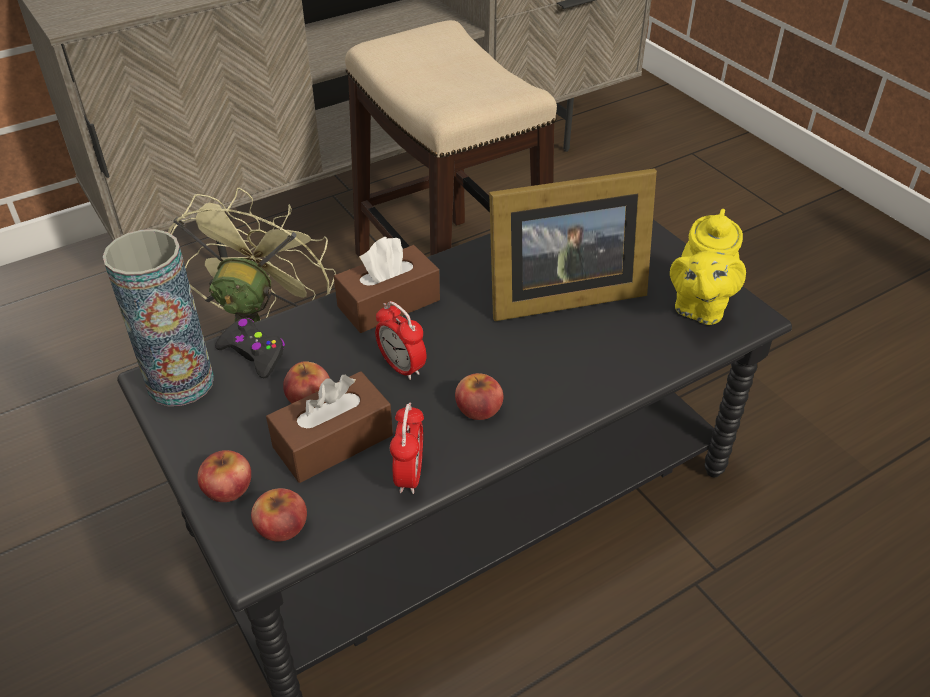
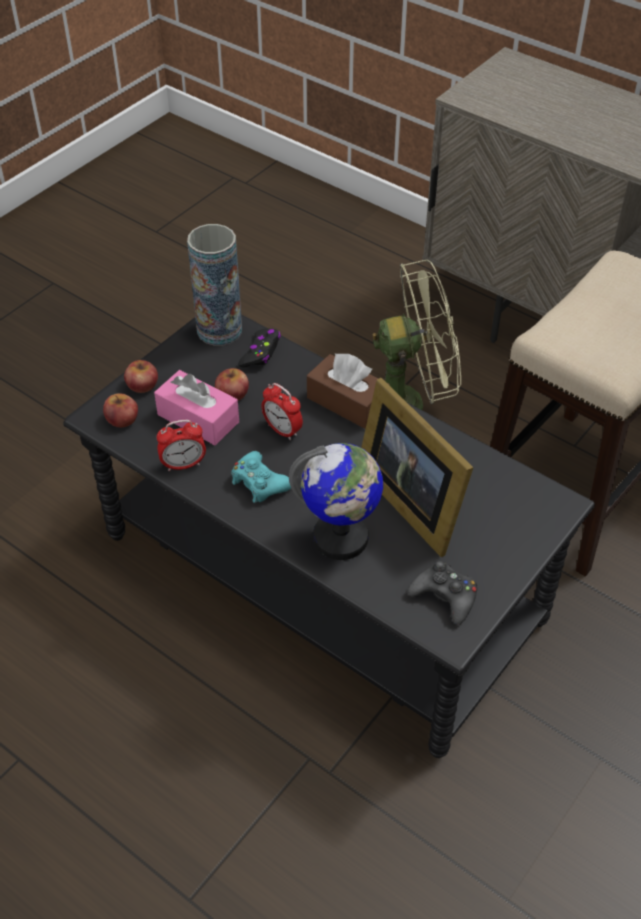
camera: 70 degrees right, 5 degrees up
(333, 441) = (198, 418): brown tissue box -> pink tissue box
(402, 367) = (282, 430): alarm clock -> alarm clock turned 75 degrees counterclockwise
(479, 408) = (259, 483): apple -> turquoise game controller
(594, 361) = (341, 538): none -> globe
(699, 307) = (445, 596): yellow teapot -> black game controller

